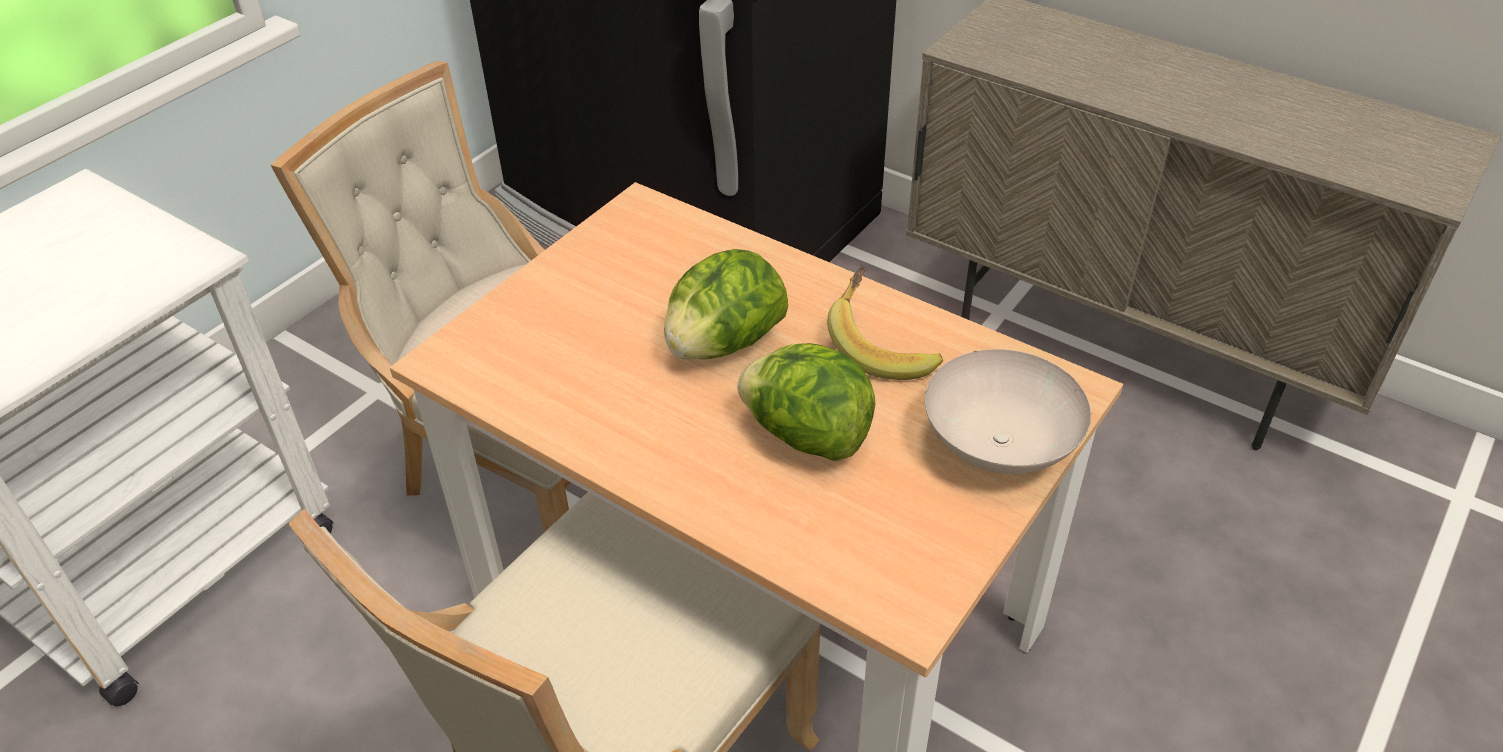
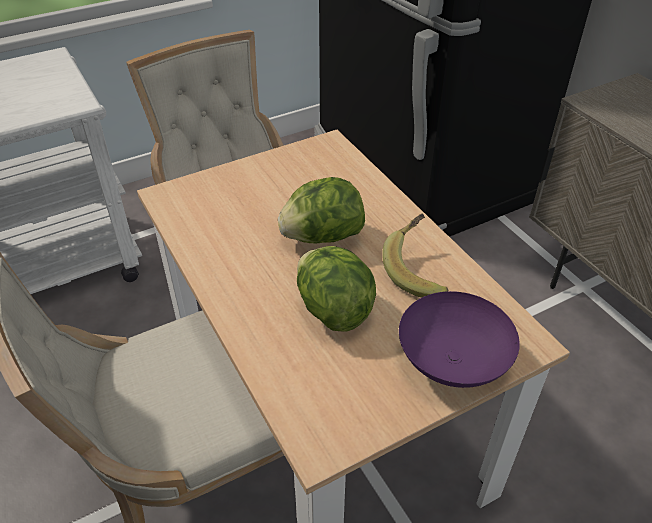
camera: 25 degrees right, 0 degrees up
(1002, 447) = (454, 363): white bowl -> purple bowl

